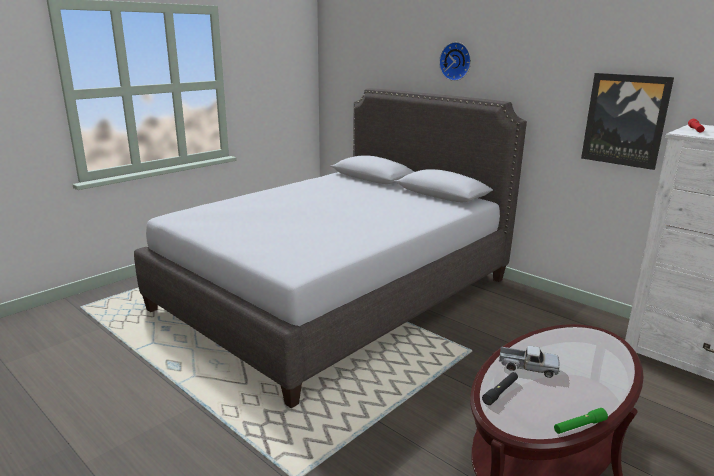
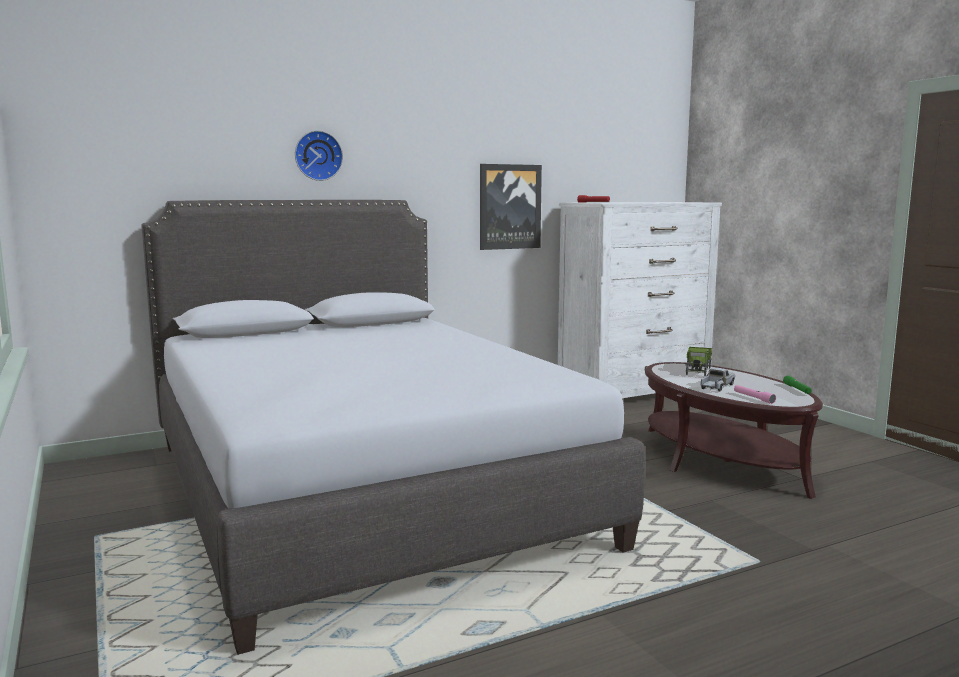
camera: 70 degrees left, 10 degrees down
(500, 392) = (753, 398): black flashlight -> pink flashlight
(596, 353) = (698, 370): none -> toy truck

